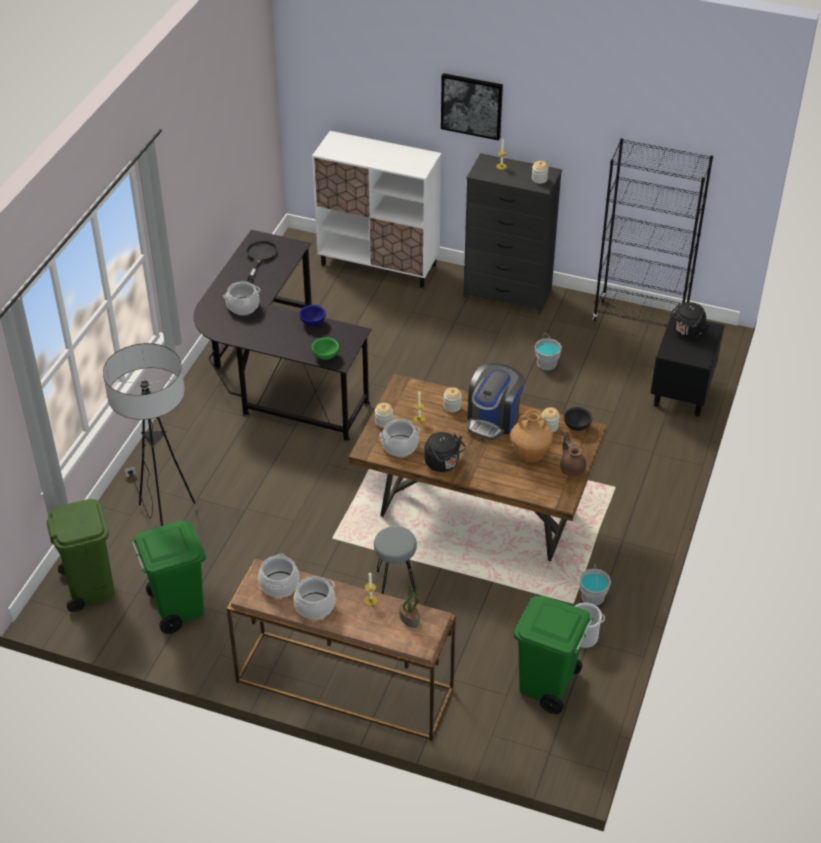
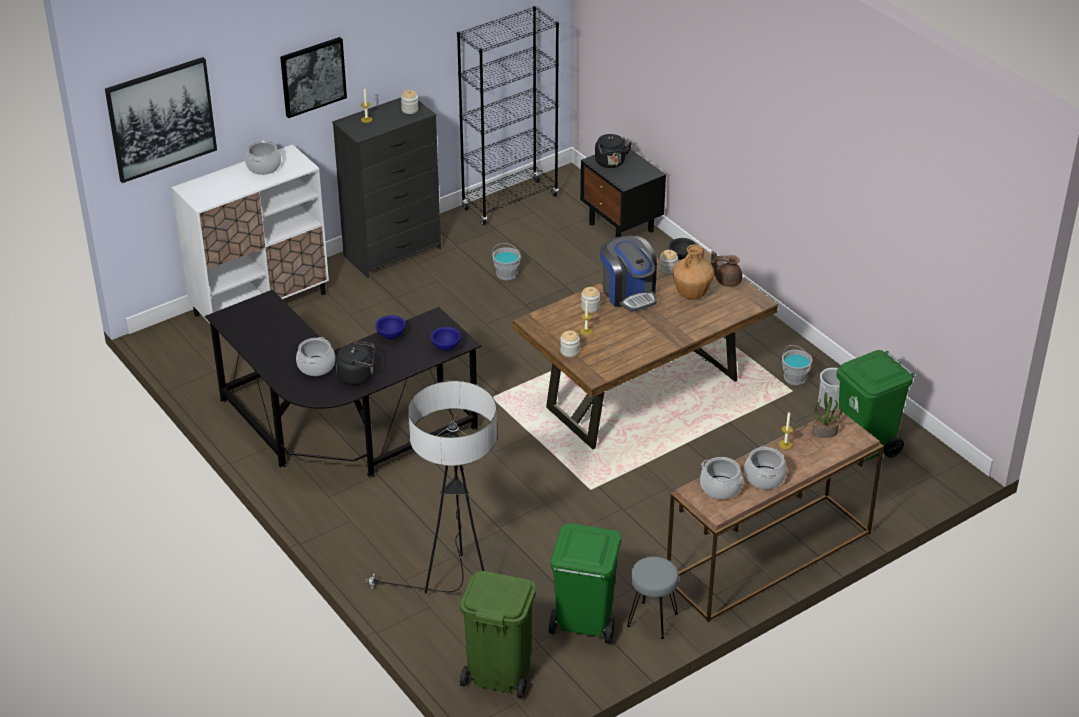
camera: 55 degrees left, 5 degrees down
(260, 256) = (254, 327): black frying pan -> none
(326, 356) = (446, 347): green bowl -> blue bowl
(330, 71) = (161, 119): none -> picture
(395, 581) = (677, 475): grey stool -> grey stool (652, 620)
(400, 445) = (608, 355): cooking pot -> cooking pot (263, 167)
(443, 464) = (655, 342): black kettle -> black kettle (358, 376)

